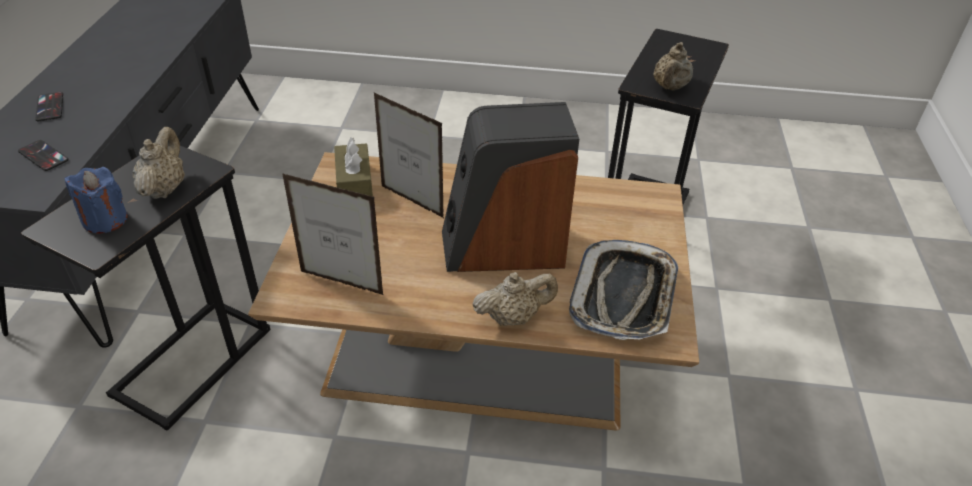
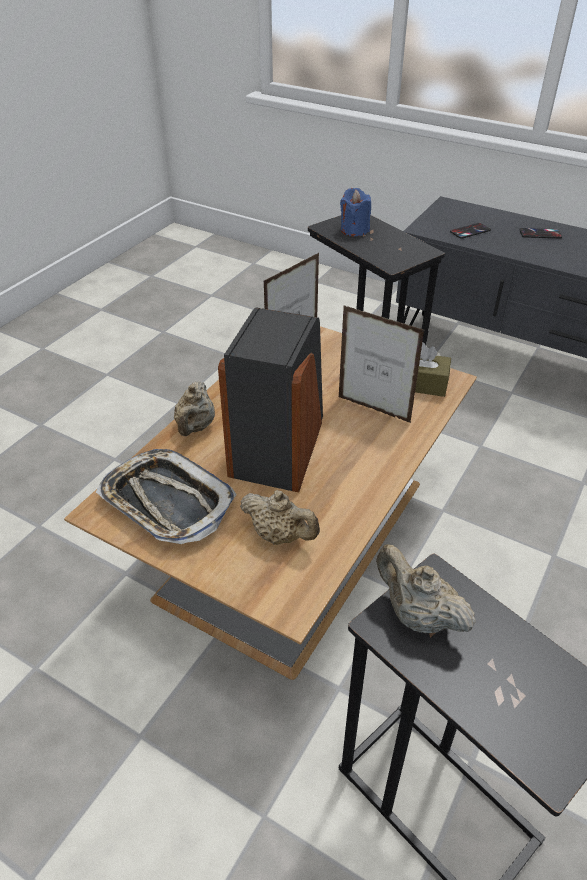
camera: 115 degrees right, 0 degrees up
(164, 188) = (378, 249): beige teapot -> beige teapot (280, 535)
(412, 202) = (374, 409): picture frame -> picture frame turned 120 degrees counterclockwise

